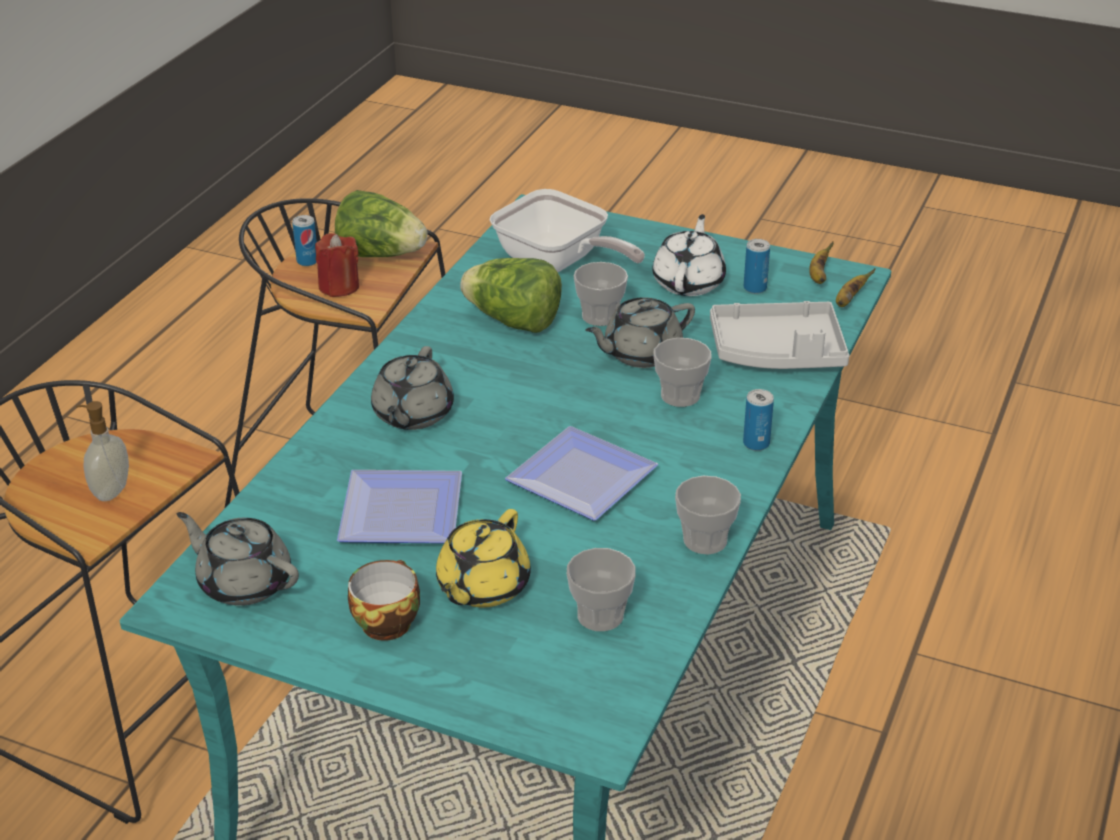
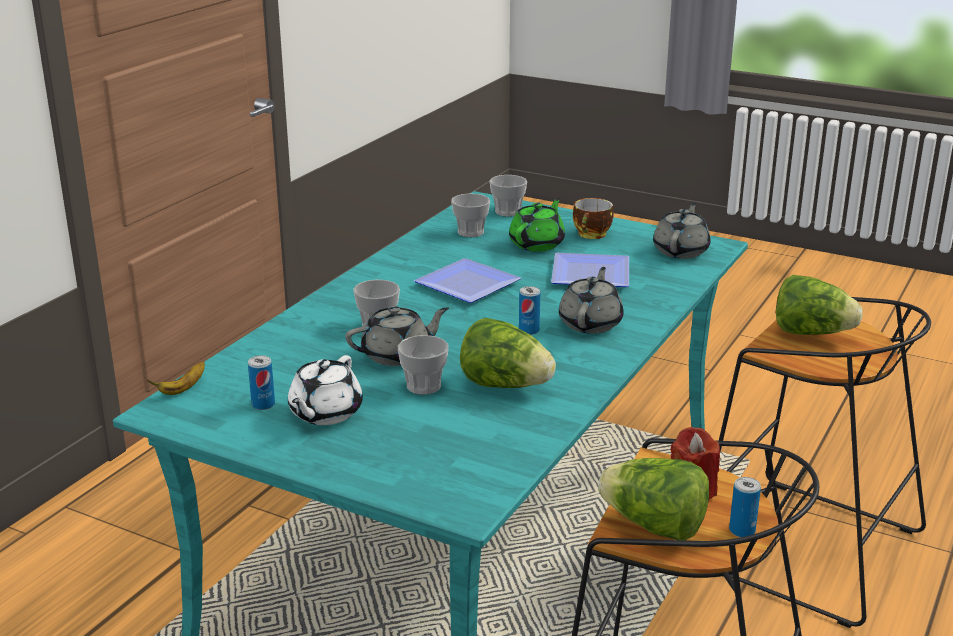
camera: 175 degrees left, 10 degrees down
(110, 490) = (811, 333): soap dispenser -> lettuce
(244, 582) = (681, 251): grey teapot -> grey teapot turned 105 degrees counterclockwise
(482, 587) = (537, 244): yellow teapot -> green teapot
(558, 264) = (452, 439): frying pan -> none
(705, 540) = (397, 256): cup -> cup (508, 212)
(756, 443) = (336, 297): can -> can (529, 330)
(777, 352) = (280, 350): grey tray -> none
(818, 276) = (192, 413): banana -> none

